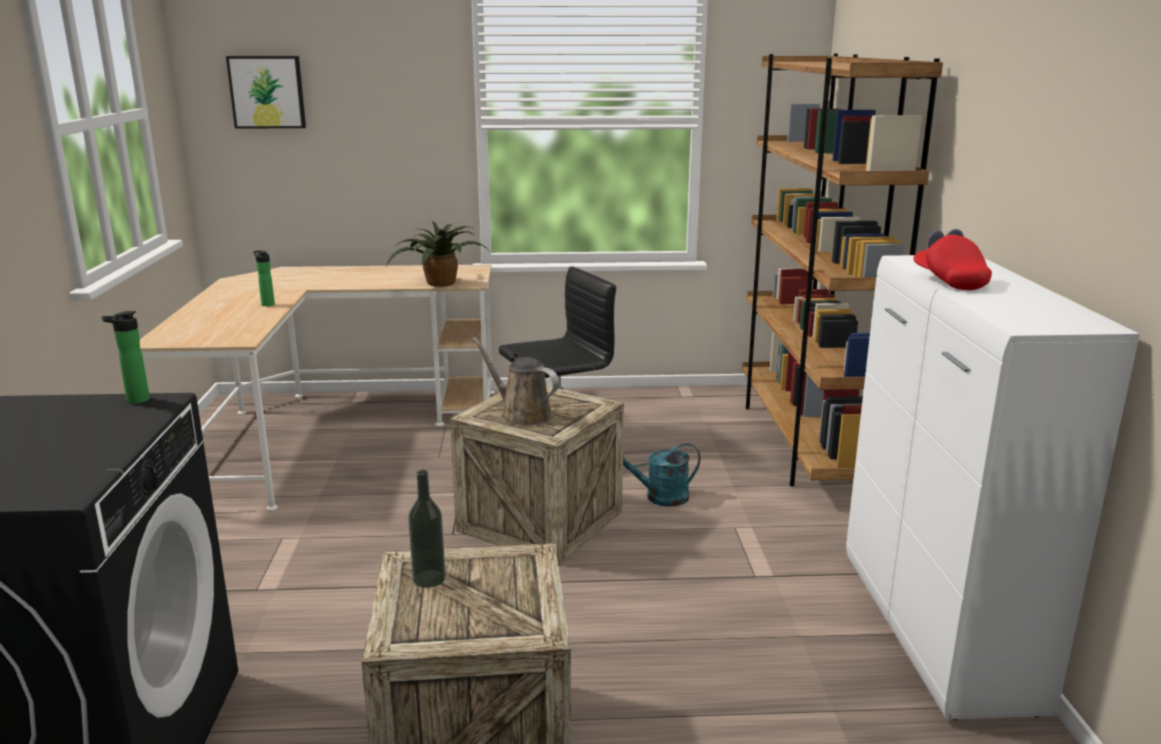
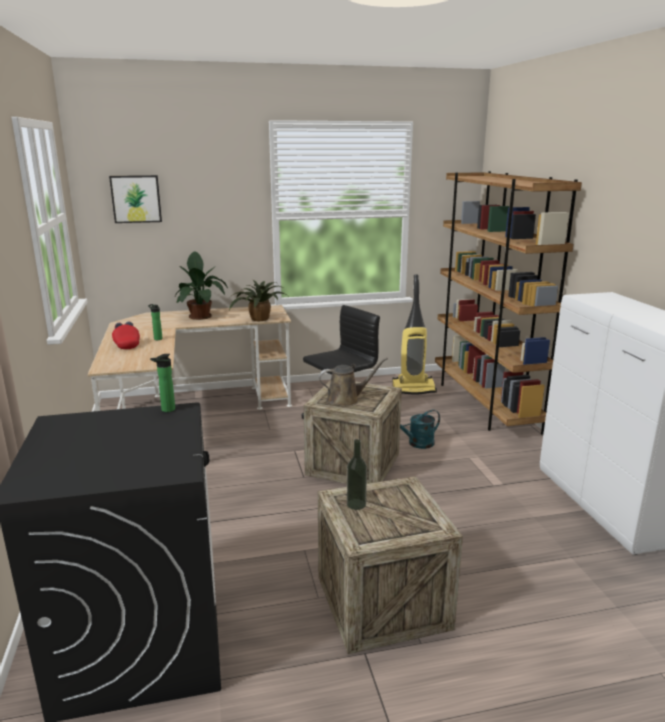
camera: 10 degrees left, 0 degrees up
(357, 275) = (201, 316): none -> potted plant
(522, 414) = (346, 399): brown watering can -> brown watering can turned 135 degrees clockwise
(697, 411) = (414, 389): none -> vacuum cleaner
(949, 281) = (615, 309): red cap -> red cap (126, 344)

